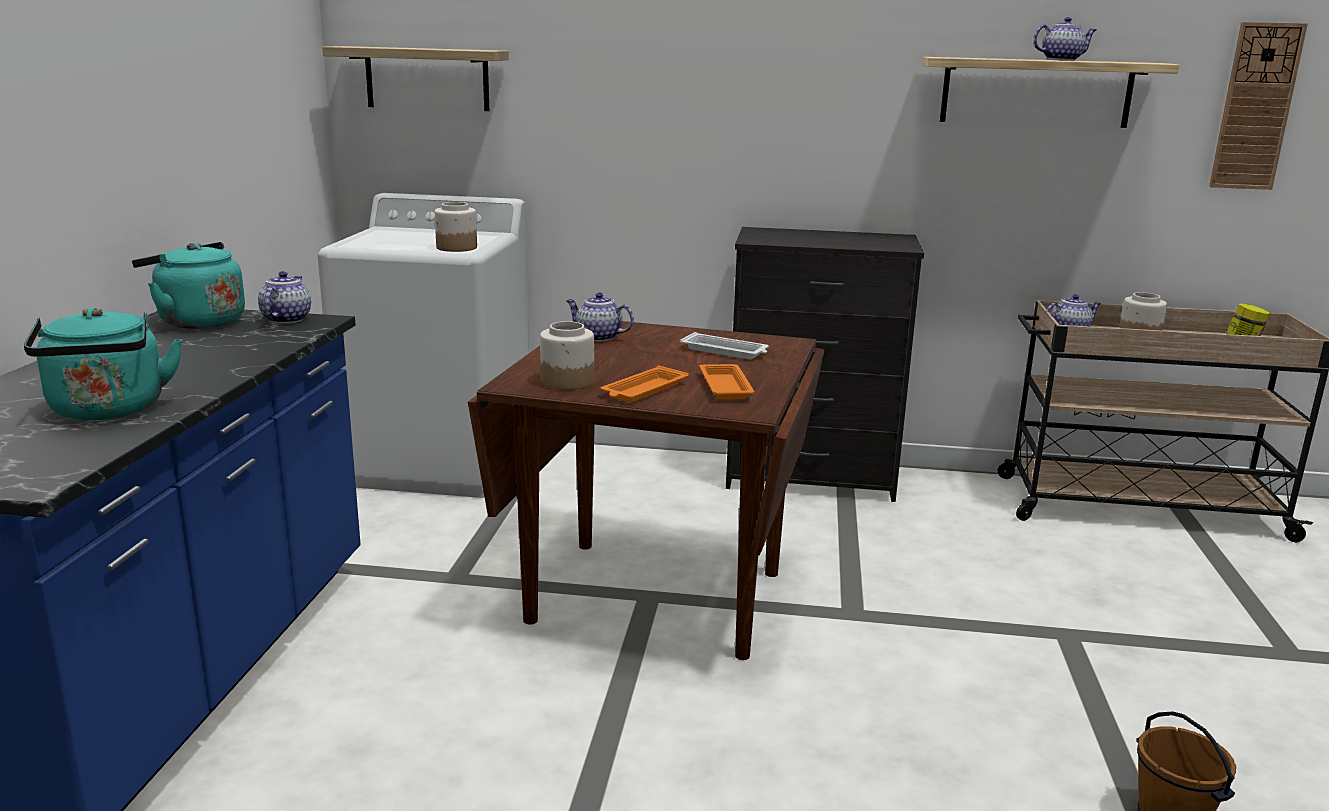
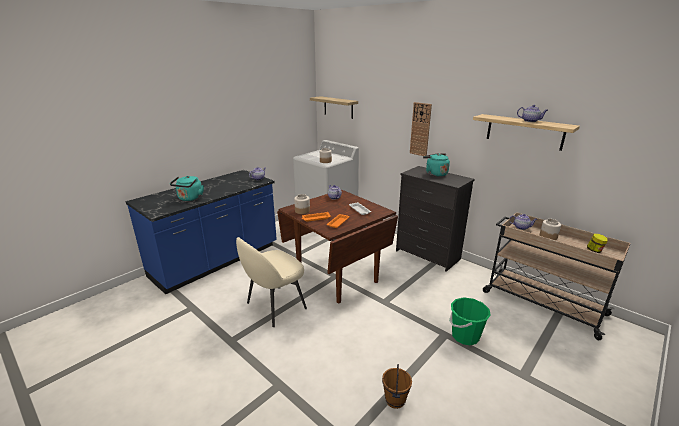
camera: 35 degrees right, 5 degrees up
(197, 321) = (240, 176): turquoise kettle -> turquoise kettle (435, 174)
(572, 741) = (274, 306): none -> beige chair
(1105, 622) = (465, 336): none -> green bucket
(1255, 107) = (624, 149): wall clock -> wall clock (420, 129)

